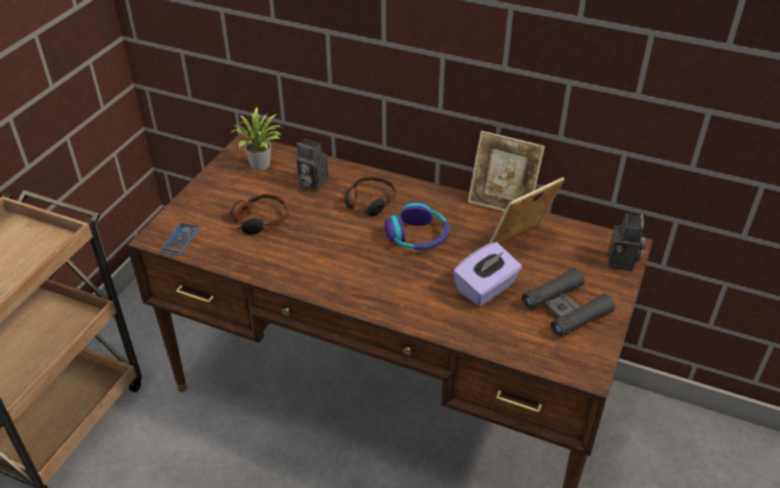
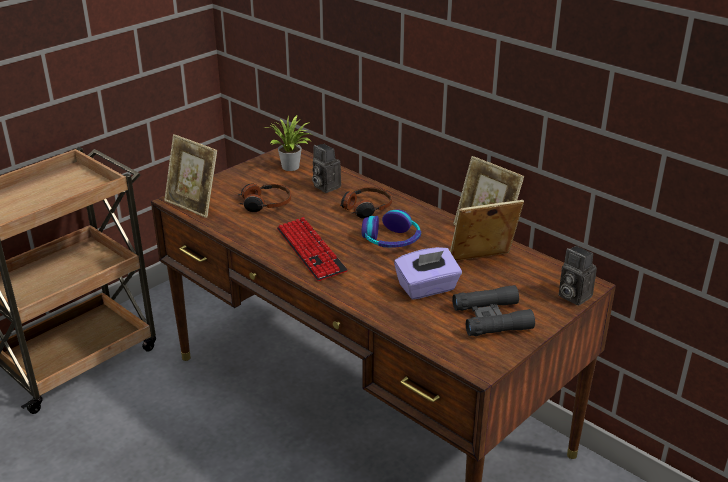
camera: 20 degrees right, 10 degrees down
(180, 239) = (193, 205): phone -> picture frame
(343, 270) = (310, 250): none -> keyboard
(623, 262) = (572, 296): camera -> camera turned 105 degrees clockwise

